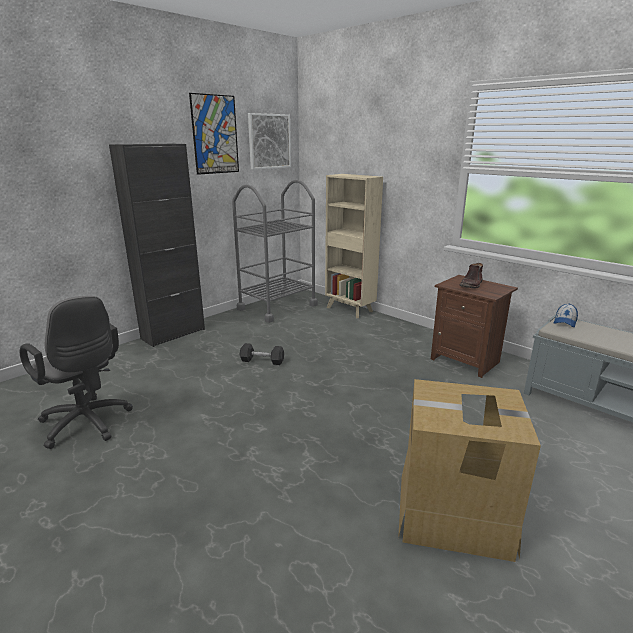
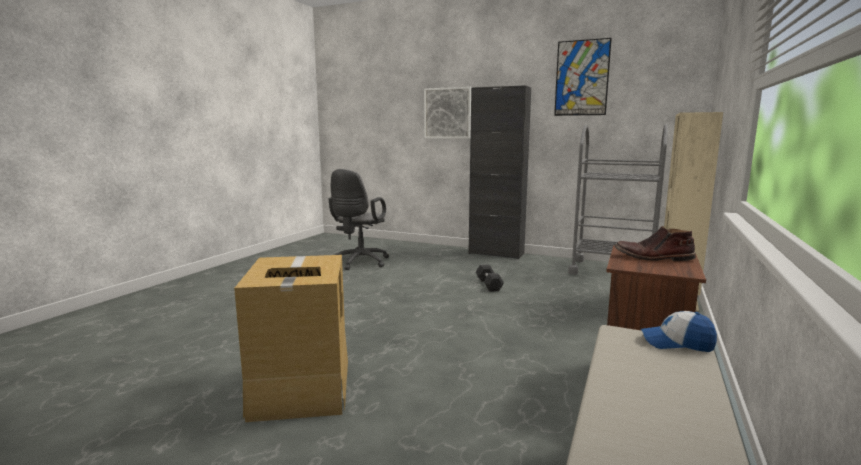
camera: 70 degrees right, 10 degrees down
(269, 141) = (658, 82): picture -> picture (447, 113)

